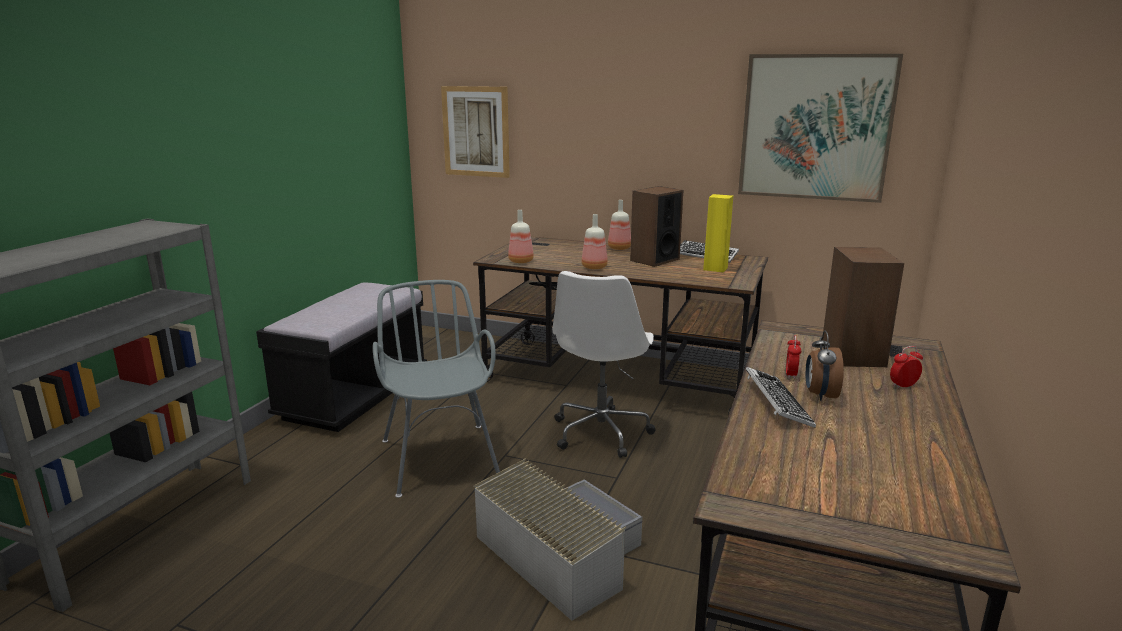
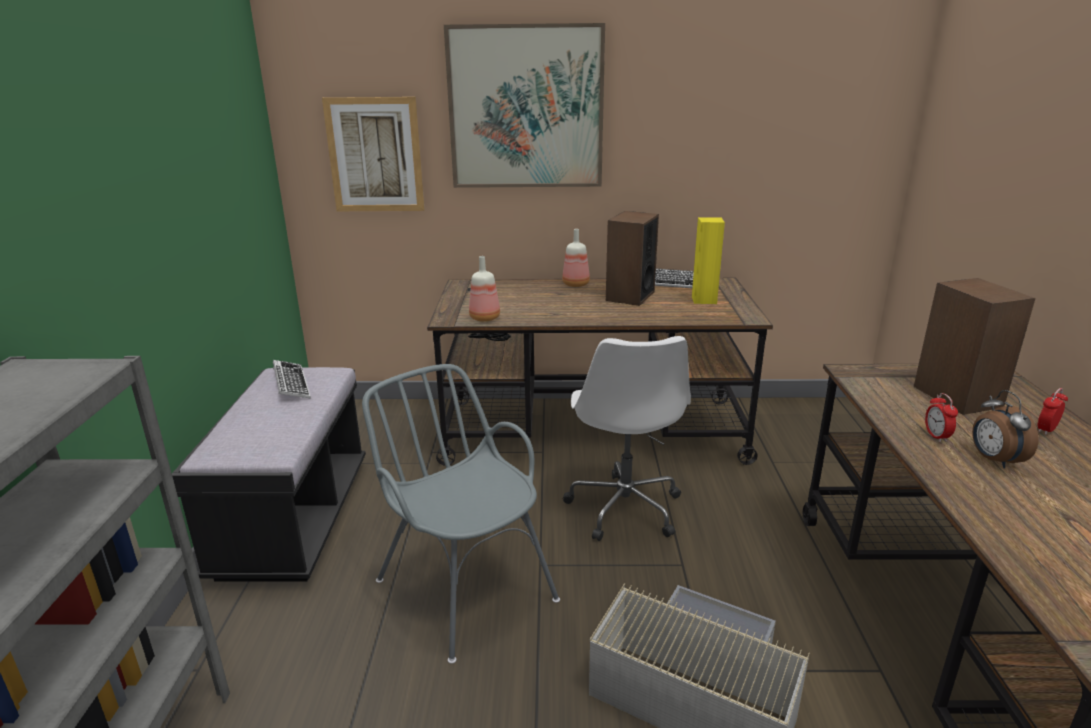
camera: 20 degrees left, 5 degrees up
(595, 267) = (578, 315): bottle -> none
(776, 403) = (970, 481): keyboard -> keyboard (291, 384)
(815, 127) = (784, 134): picture -> picture (526, 108)

